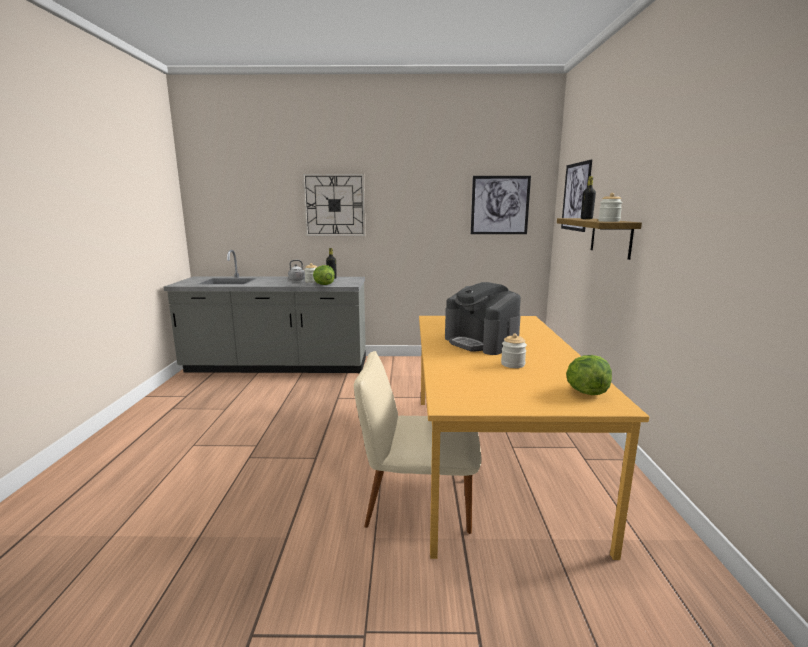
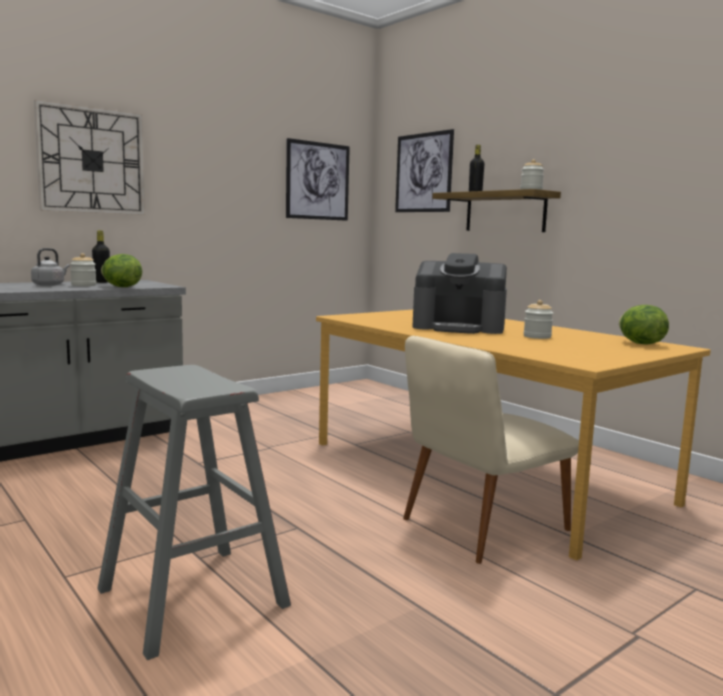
camera: 40 degrees left, 5 degrees down
(213, 478) = (192, 597): none -> grey stool

